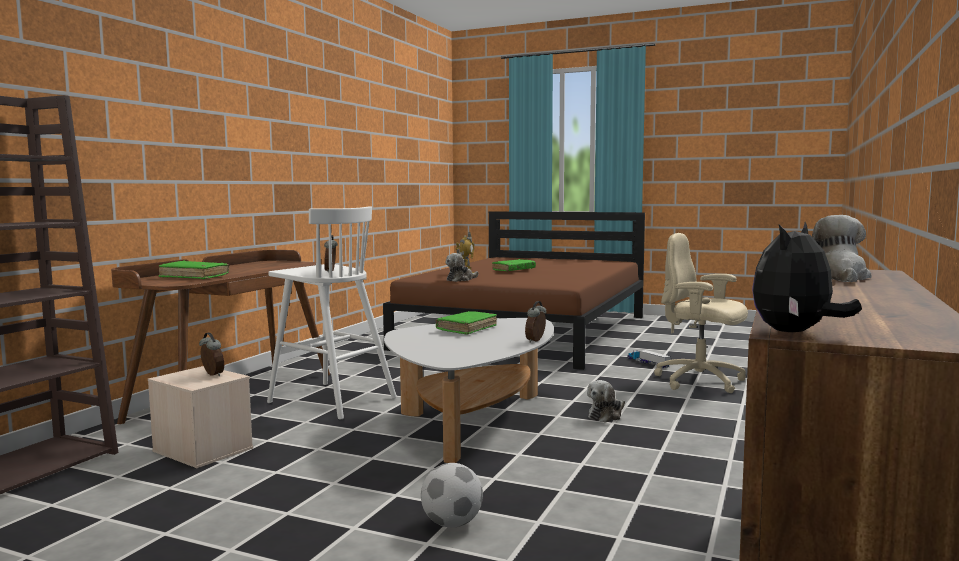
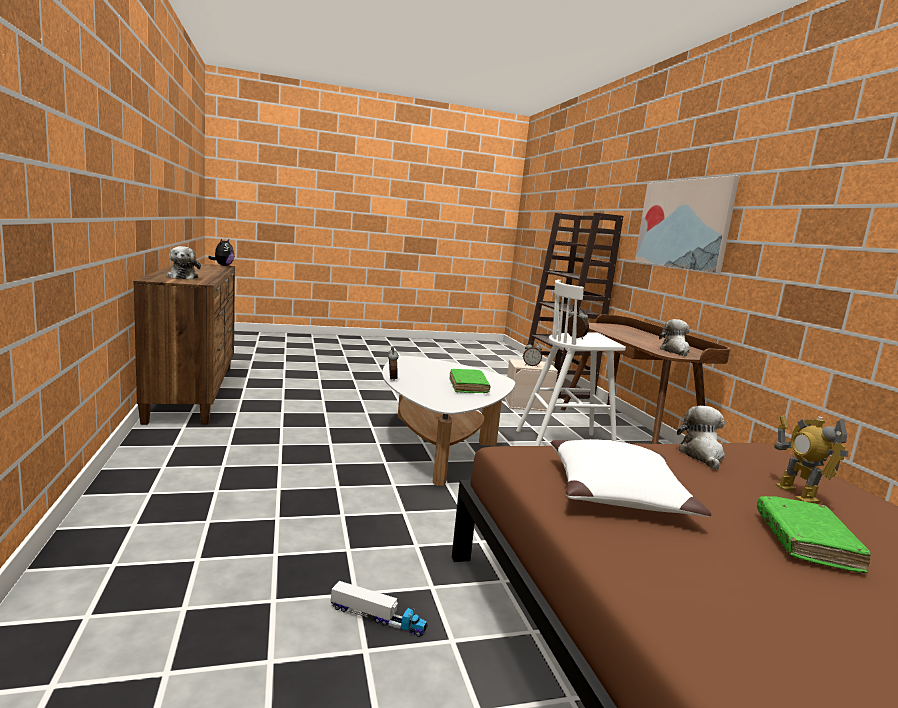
camera: 140 degrees right, 5 degrees up
(159, 125) = (683, 224): none -> picture
(194, 276) = (618, 330): green book -> none
(452, 524) = (357, 395): football -> none
(549, 278) = (618, 493): none -> white pillow
(606, 415) = (345, 470): plush toy -> plush toy (675, 351)
(700, 381) = (267, 567): beige office chair -> none

